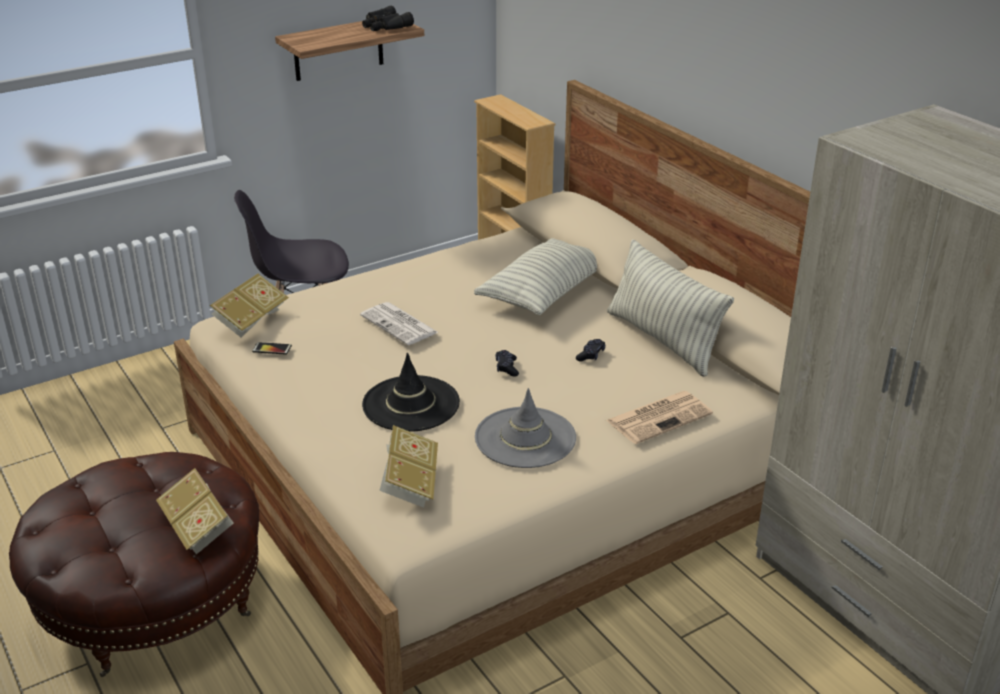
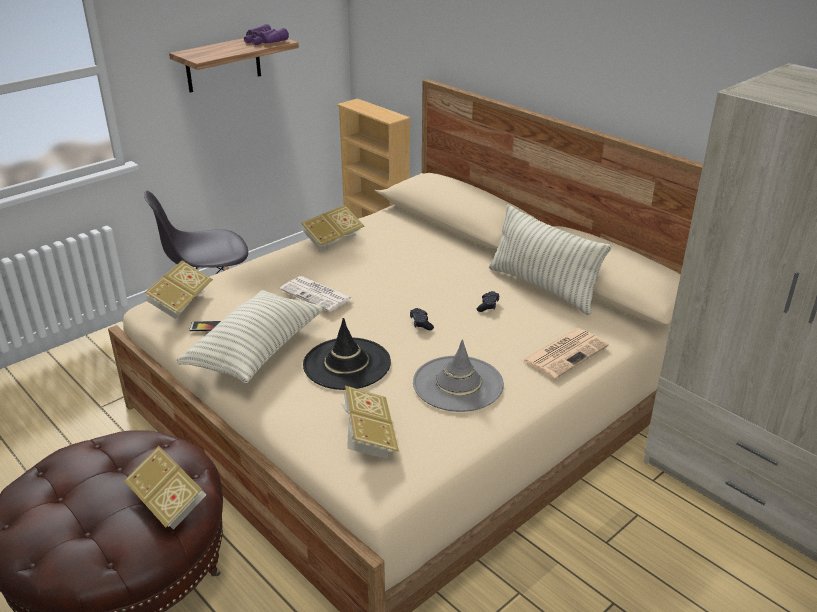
camera: 10 degrees left, 0 degrees up
(385, 26) = (263, 41): black binoculars -> purple binoculars
(437, 263) = (332, 239): none -> book
(545, 293) = (431, 257): pillow -> pillow (256, 351)

